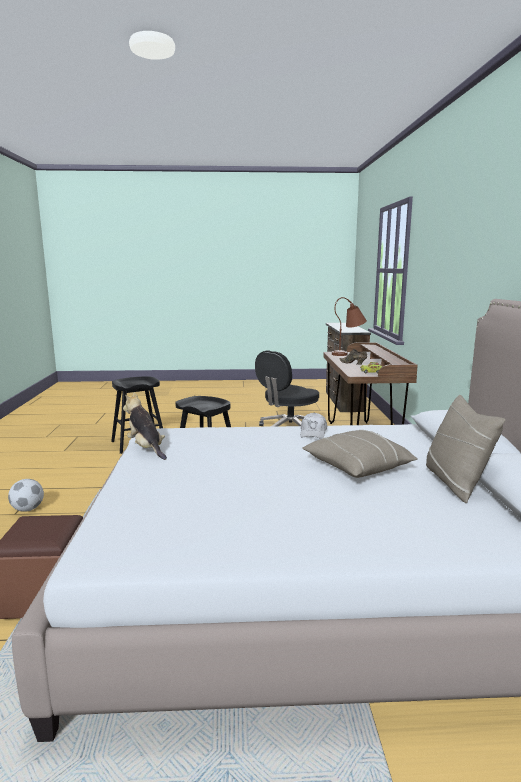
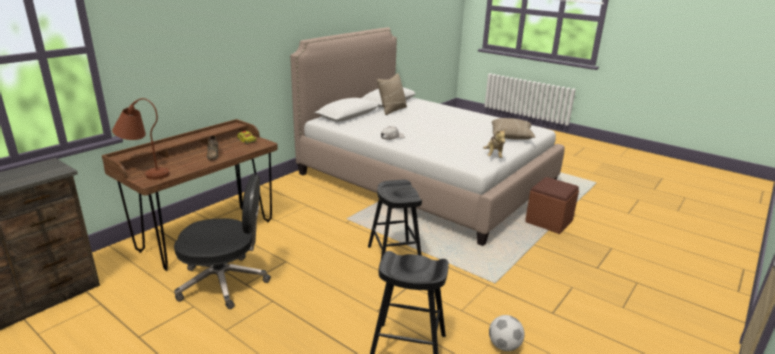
camera: 140 degrees left, 10 degrees up
(27, 509) = (561, 287): football -> football (504, 346)
(357, 467) = (412, 122): beige pillow -> beige pillow (511, 136)

